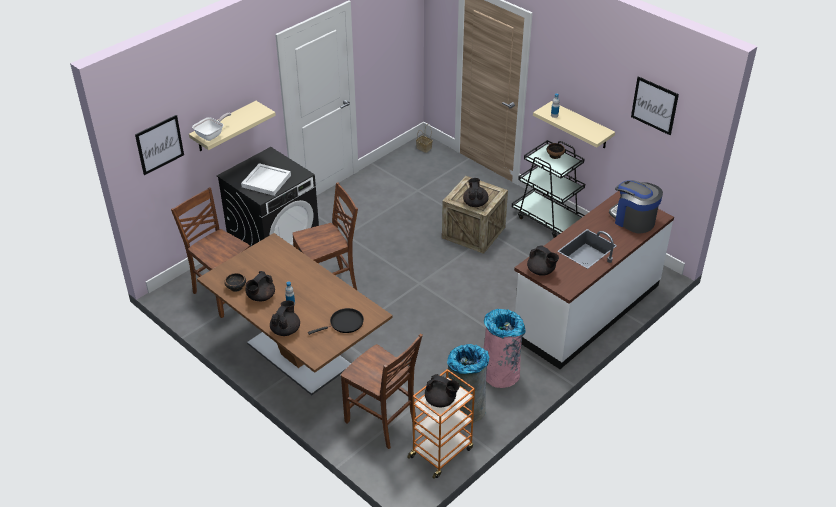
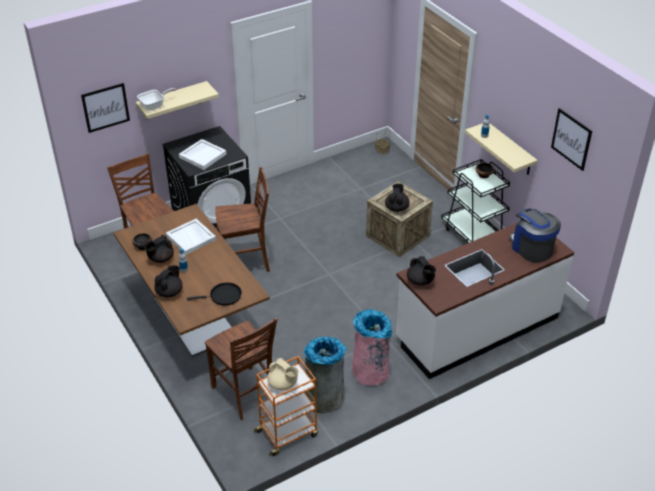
camera: 15 degrees right, 0 degrees up
(285, 269) = (191, 238): none -> white tray
(441, 401) = (283, 384): black teapot -> beige teapot

